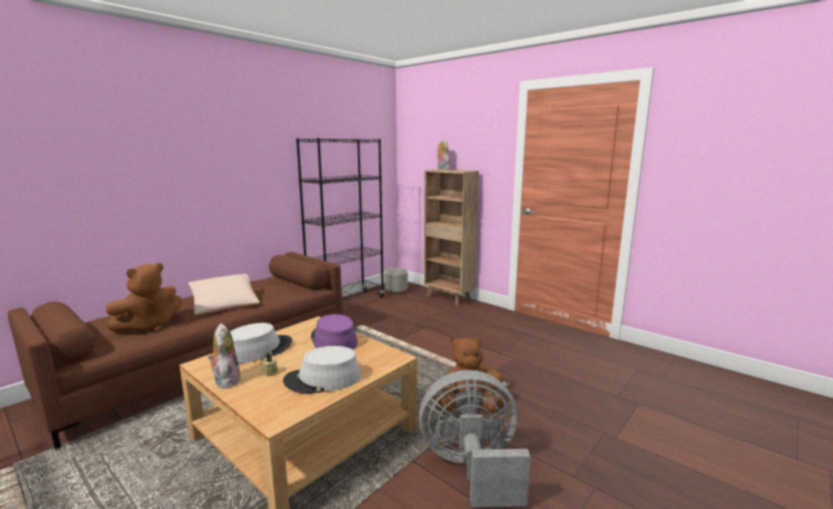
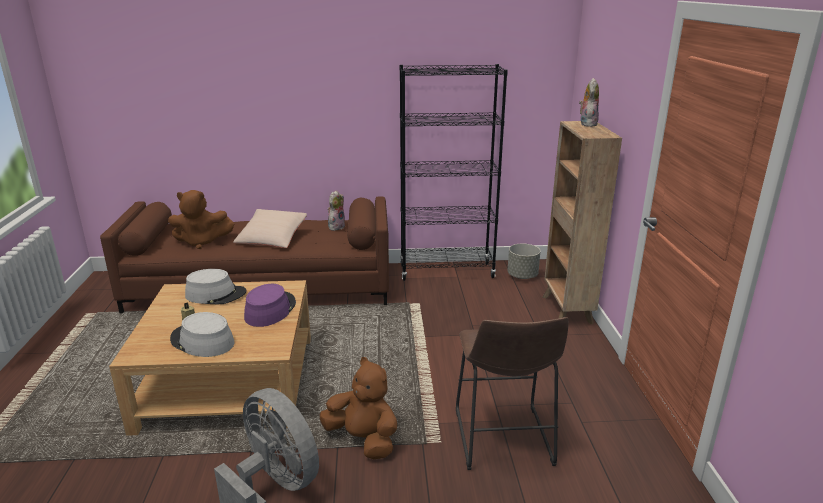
camera: 45 degrees right, 10 degrees up
(226, 380) = (161, 310): plush toy -> plush toy (336, 226)
(532, 366) = (503, 441): none -> brown stool

